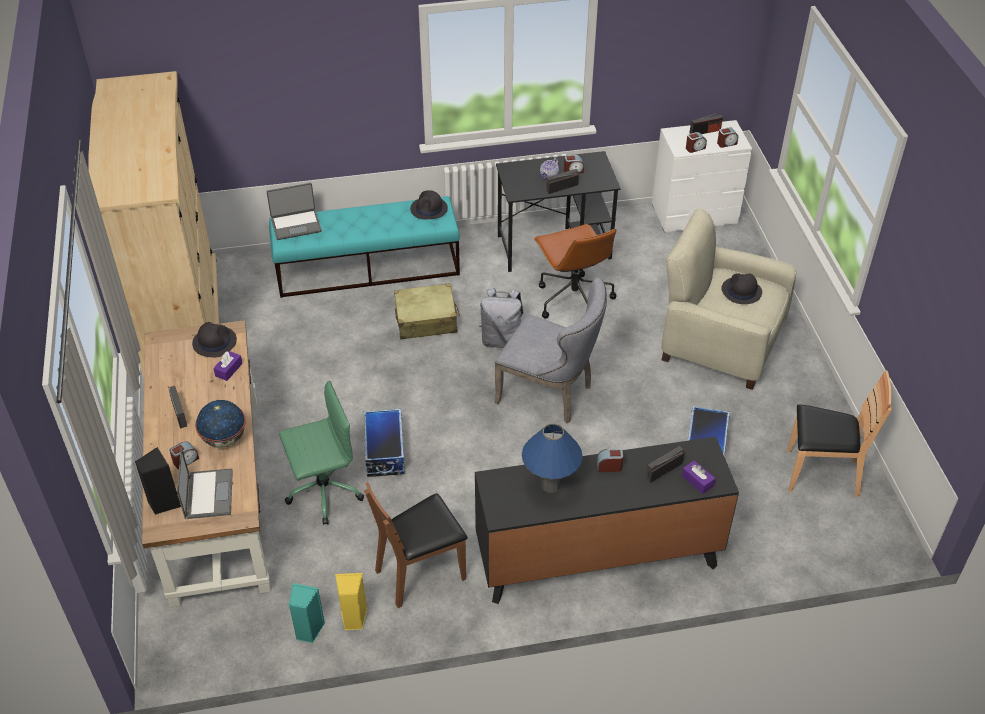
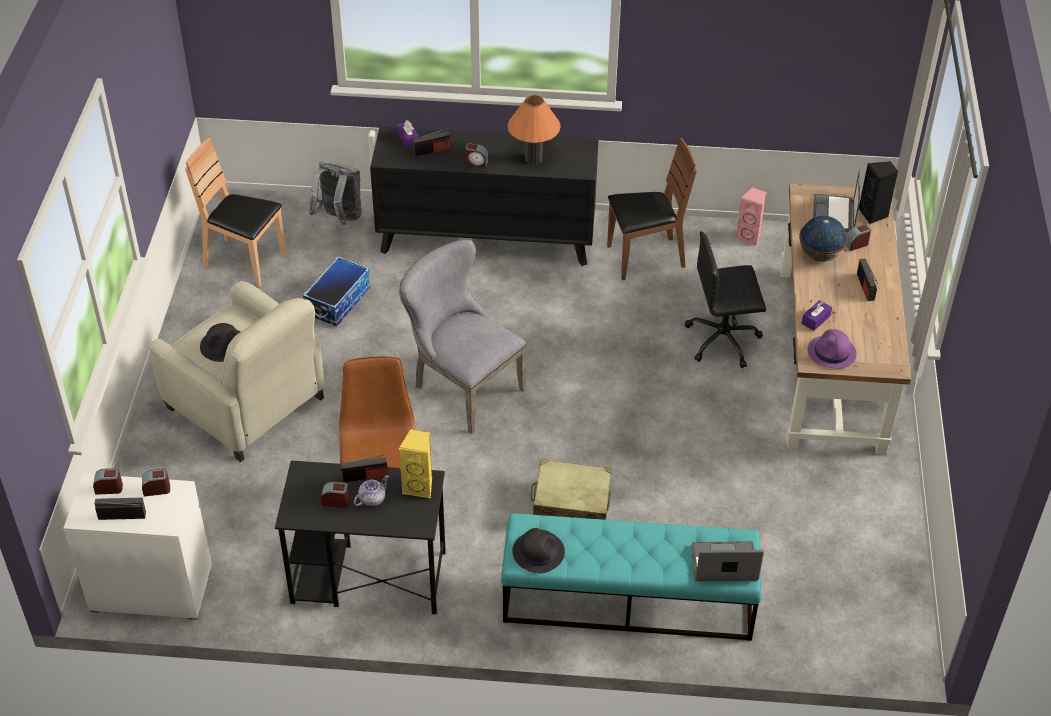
camera: 165 degrees left, 0 degrees up
(182, 324) = (878, 565): beige wardrobe -> none
(214, 342) = (831, 353): black hat -> purple hat
(308, 630) = (749, 237): turquoise speaker -> pink speaker
(323, 491) = (724, 340): green office chair -> black office chair
(353, 619) = (710, 237): yellow speaker -> yellow speaker (419, 486)
(384, 452) = (656, 364): storage box -> none
(501, 340) = (490, 459): grey backpack -> grey backpack (339, 218)
(550, 485) = (533, 158): blue table lamp -> orange table lamp

